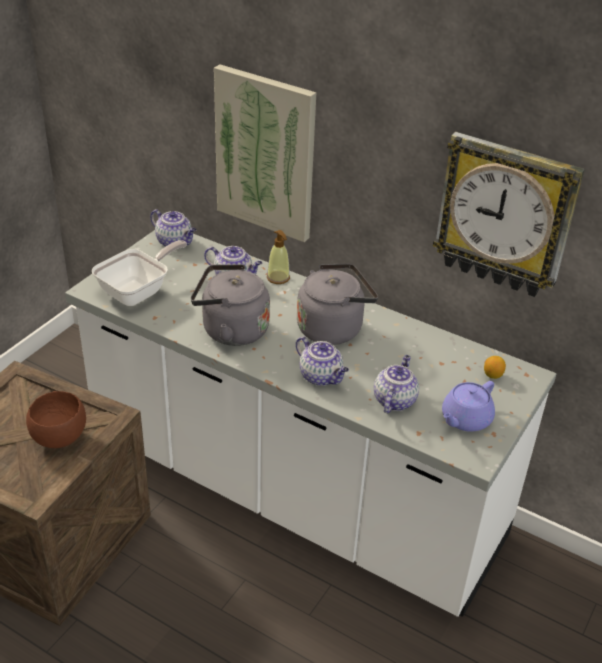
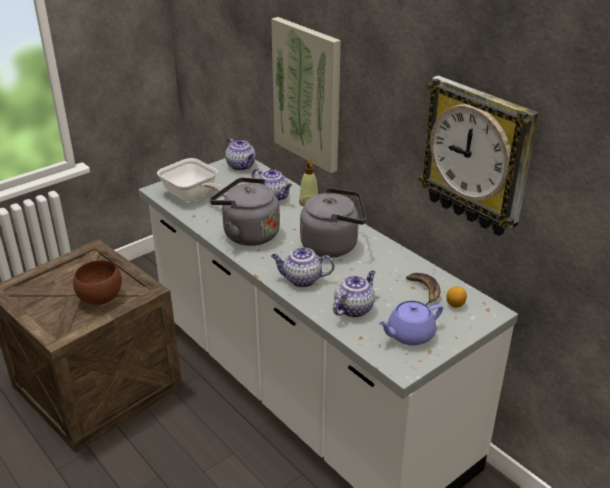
camera: 20 degrees right, 5 degrees down
(139, 291) = (193, 196): frying pan -> frying pan turned 75 degrees clockwise
(321, 377) = (301, 280): teapot -> teapot turned 120 degrees clockwise
(454, 365) = (424, 291): none -> banana

